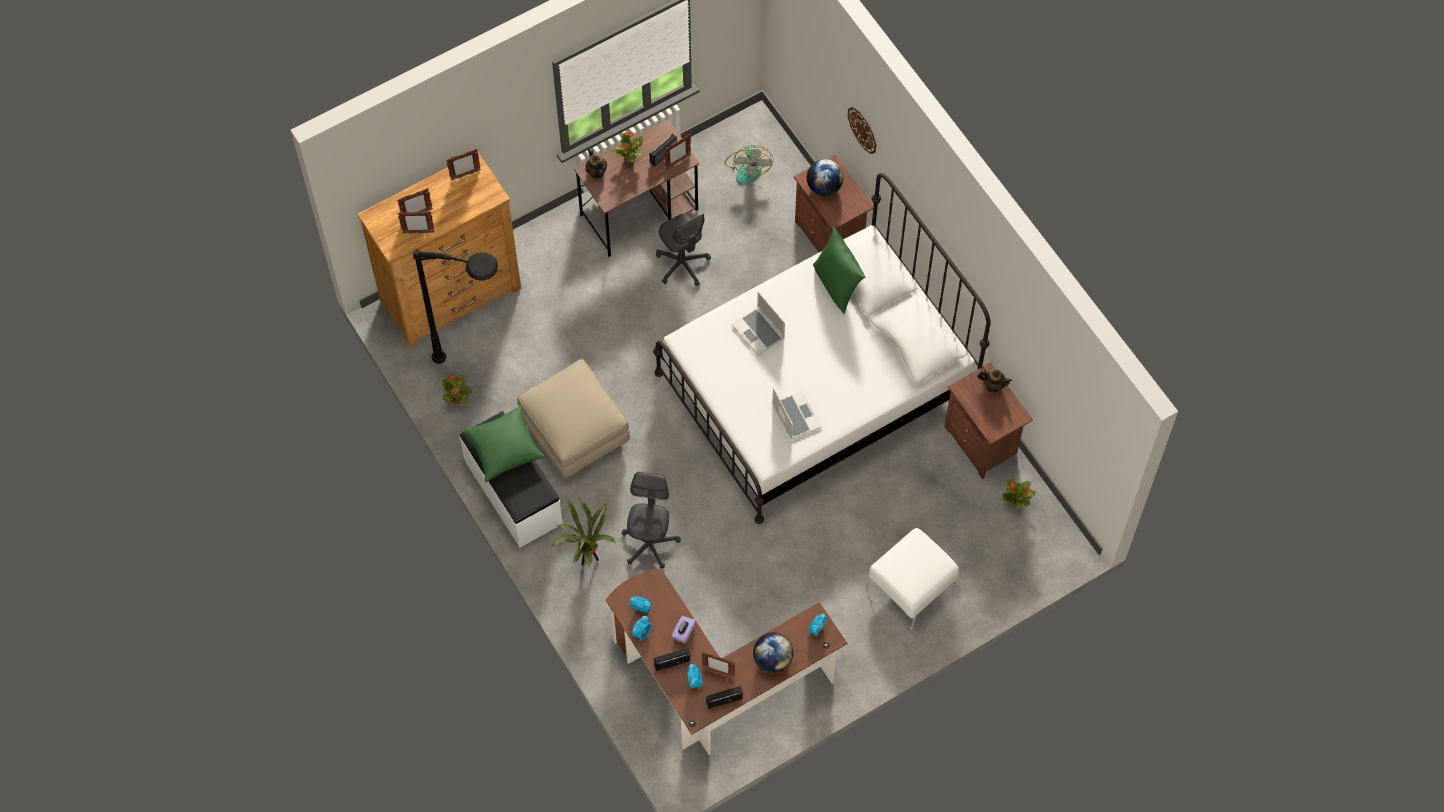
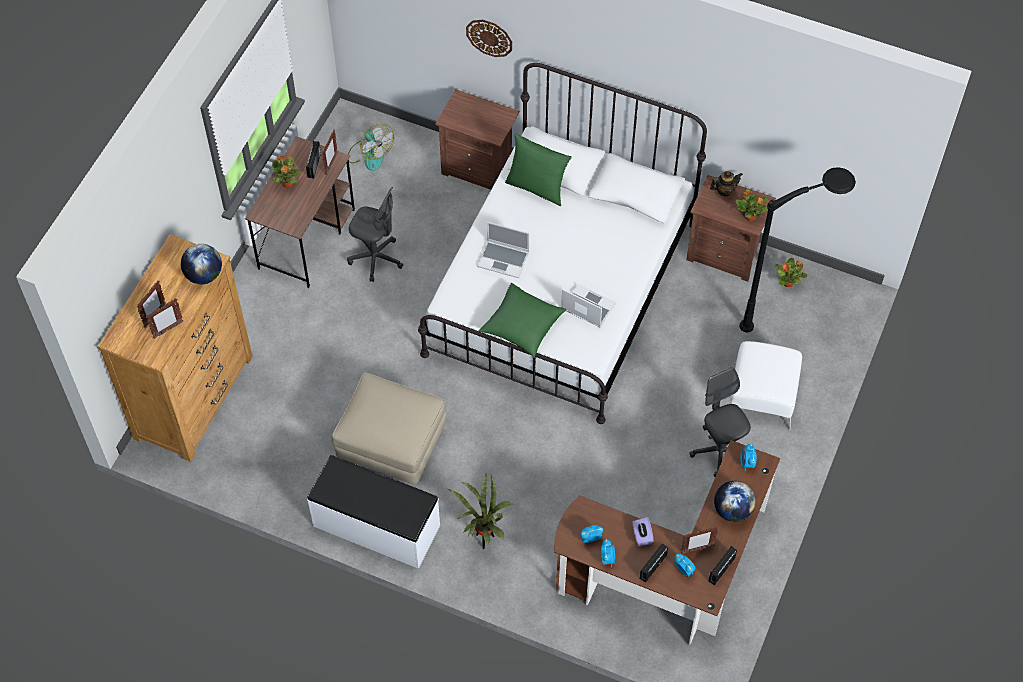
camera: 35 degrees left, 5 degrees down
(457, 400) = (267, 480): potted plant -> potted plant (750, 217)
(465, 175) = (173, 259): picture frame -> none
(482, 369) = (269, 441): black floor lamp -> black floor lamp (788, 314)
(504, 449) = (357, 485): green pillow -> green pillow (522, 326)
(596, 172) = (267, 210): teapot -> none
(649, 544) = (527, 495): grey office chair -> grey office chair (719, 451)
(824, 187) = (467, 118): globe -> globe (204, 275)

